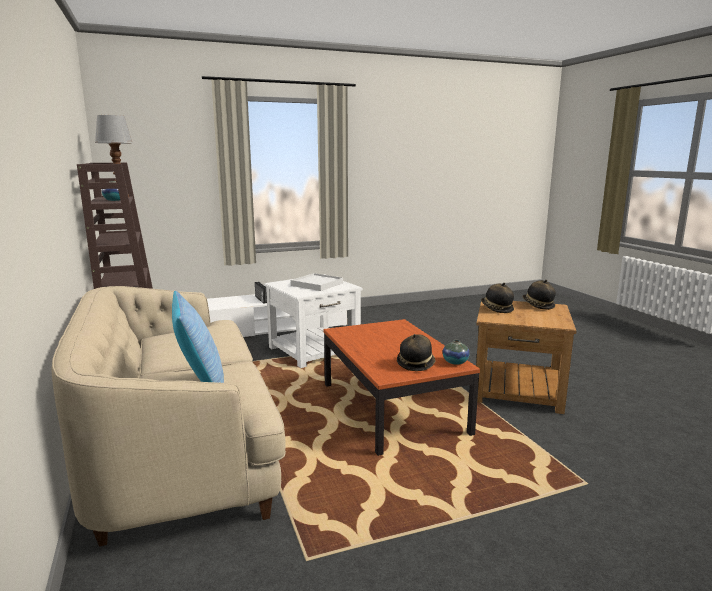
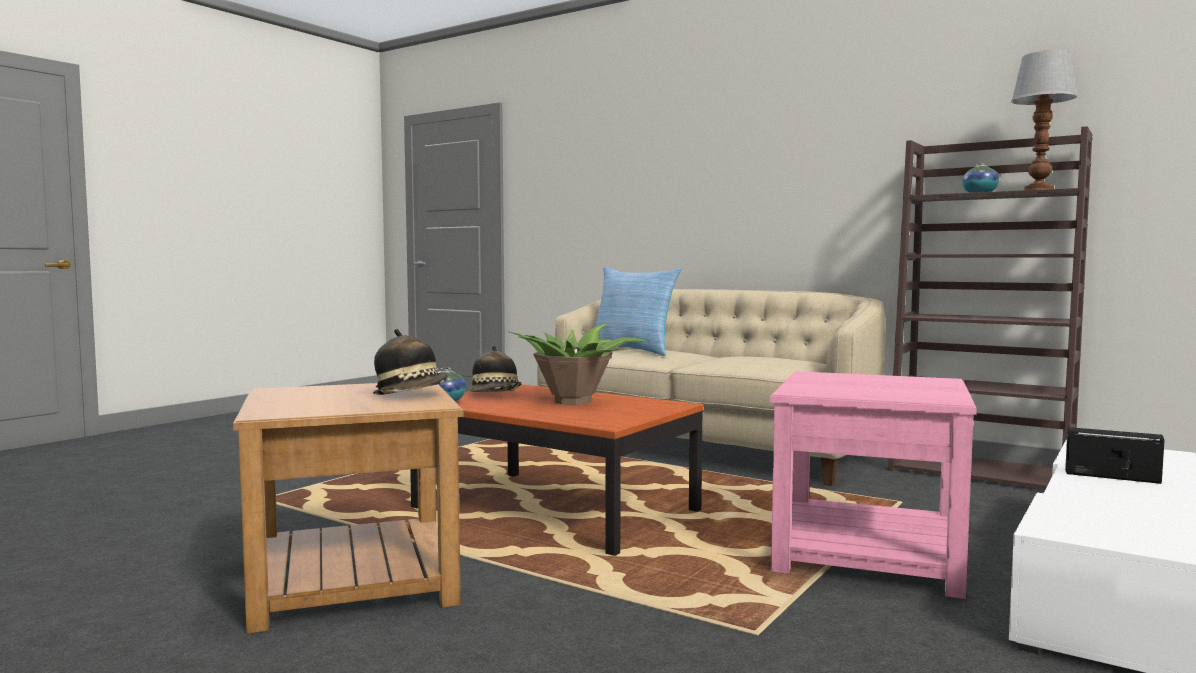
camera: 145 degrees right, 10 degrees down
(314, 350) = (867, 554): white side table -> pink side table
(317, 284) = (868, 386): white tray -> none
(381, 344) = (575, 401): none -> potted plant
(537, 305) = (316, 409): hat -> none

